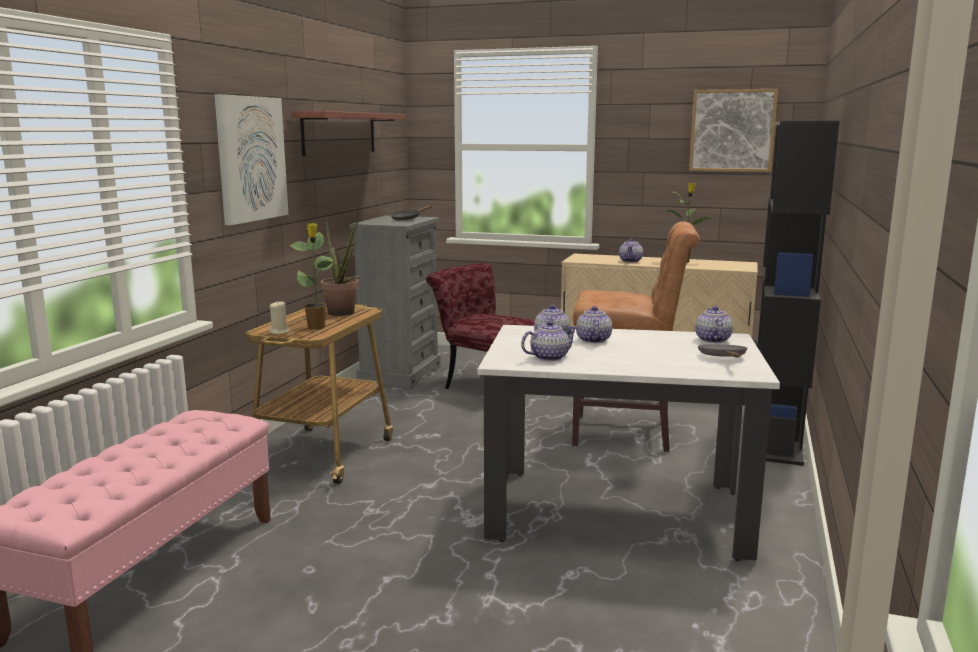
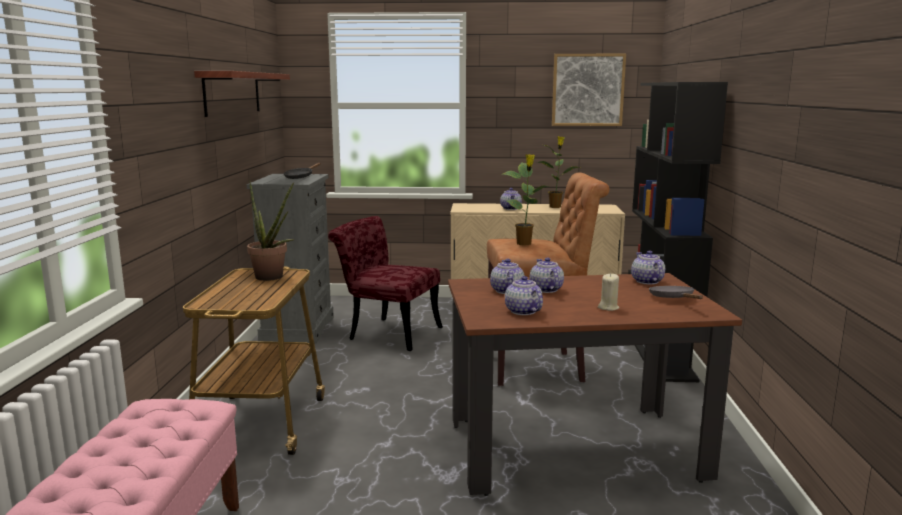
camera: 15 degrees left, 0 degrees up
(251, 159) = (163, 121): picture -> none
(279, 332) = (221, 304): beige candle -> beige candle (608, 307)
(316, 327) = (256, 295): potted plant -> potted plant (524, 244)
(548, 357) = (523, 311): teapot -> teapot turned 75 degrees counterclockwise
(616, 512) = (574, 449): white dining table -> brown dining table

